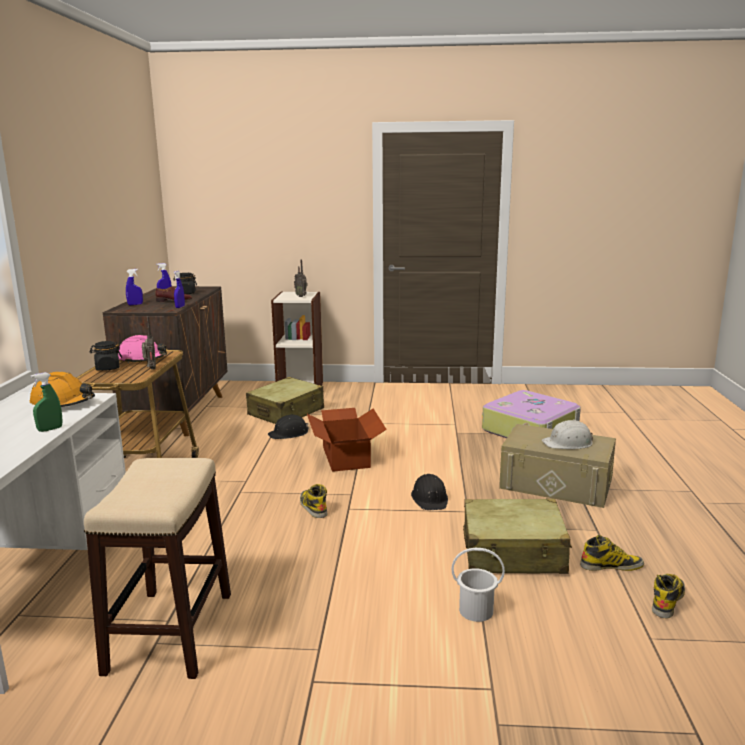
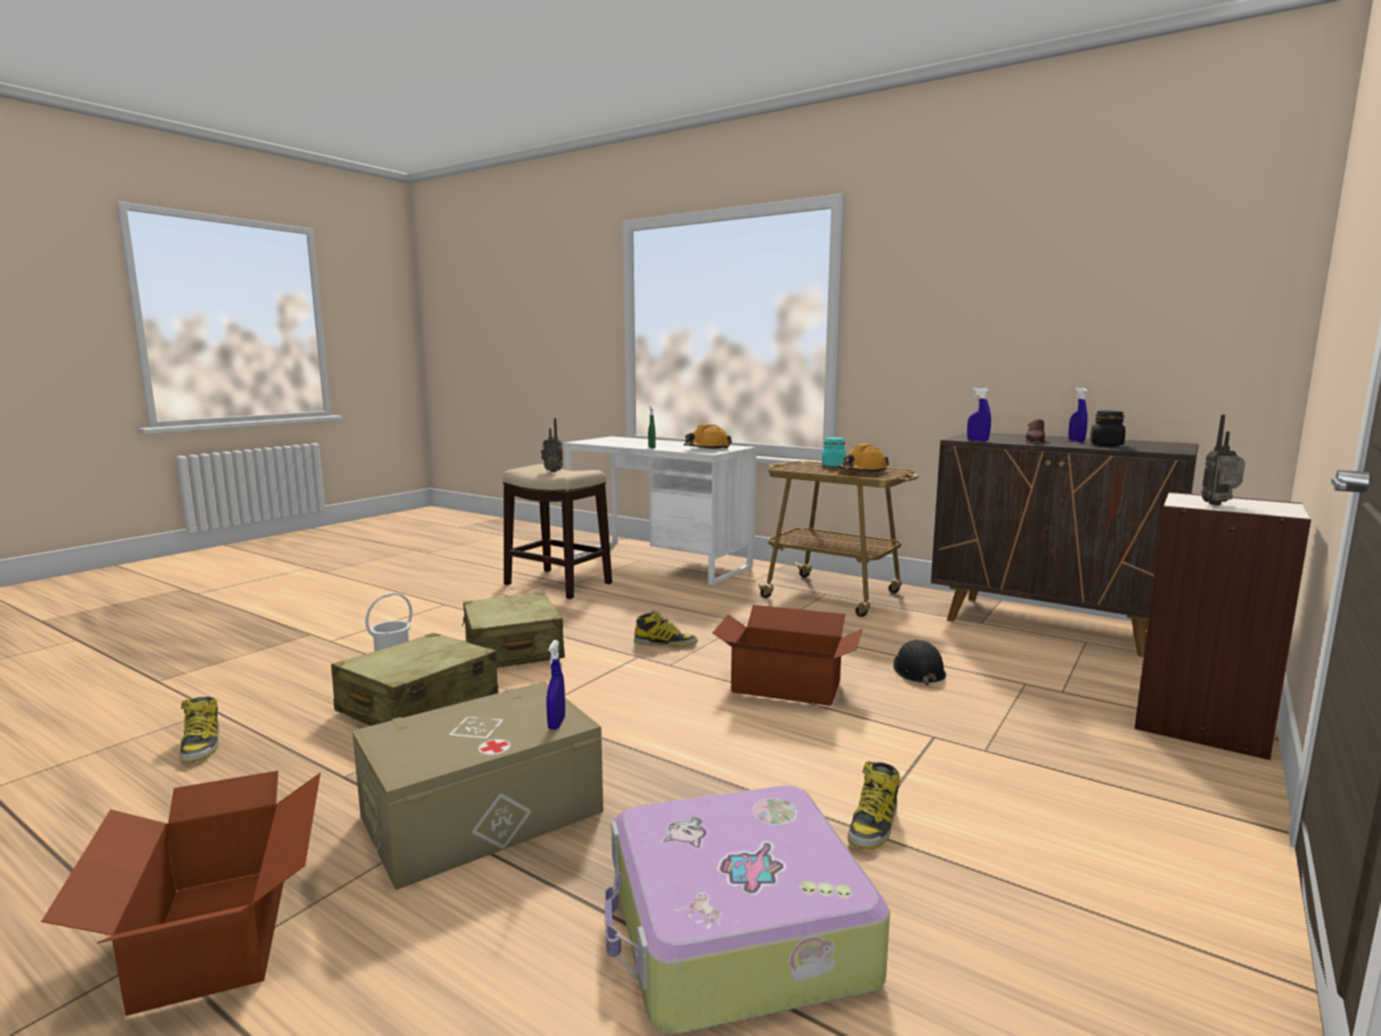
camera: 120 degrees right, 5 degrees down
(107, 368) = (833, 465): black jar -> turquoise jar
(135, 304) = (1012, 435): blue spray bottle -> blue spray bottle (556, 724)
(142, 359) = (862, 472): pink hard hat -> orange hard hat
(150, 369) = (812, 471): radio -> radio (553, 471)
(286, 412) = (1031, 686): beige suitcase -> beige suitcase (513, 650)
(430, 498) = (594, 701): black hard hat -> none
(568, 443) = (458, 732): white hard hat -> none
(611, 566) = (291, 745): boot -> boot (873, 824)
(681, 498) = (213, 935): none -> cardboard box

